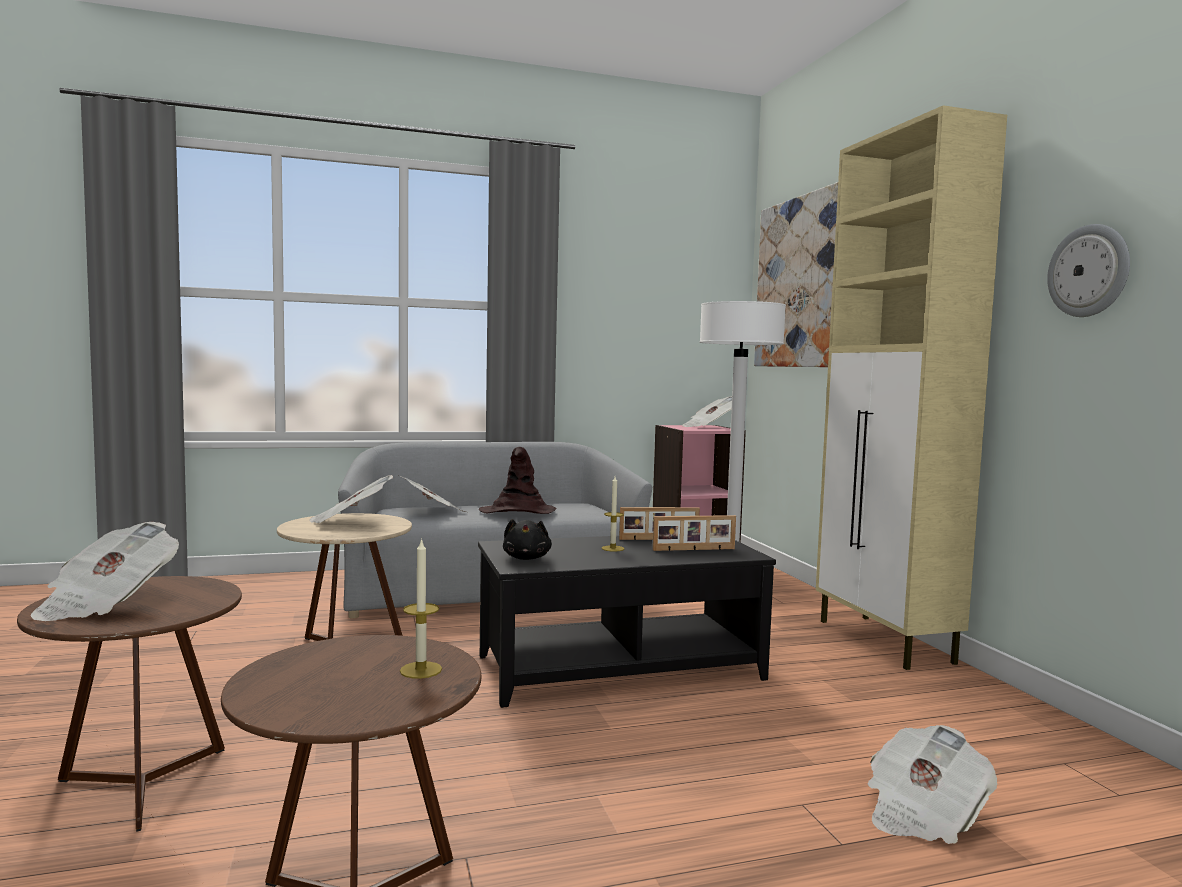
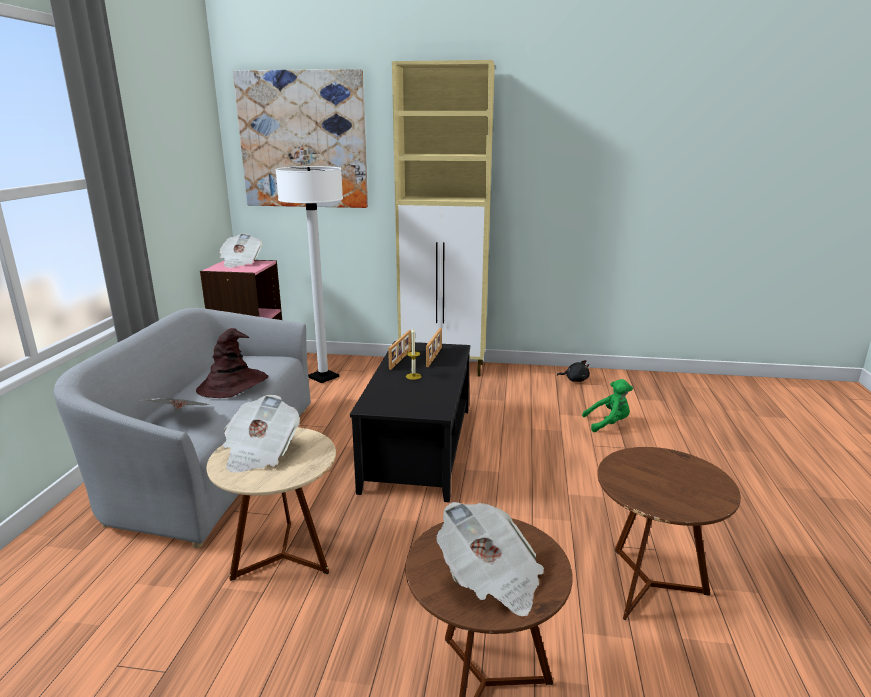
camera: 65 degrees left, 15 degrees up
(421, 670) = (659, 462): candle -> none
(527, 558) = (417, 405): black plush toy -> black plush toy (575, 380)
(922, 814) = (608, 423): newspaper -> green plush toy
(1089, 271) = (547, 161): wall clock -> none

